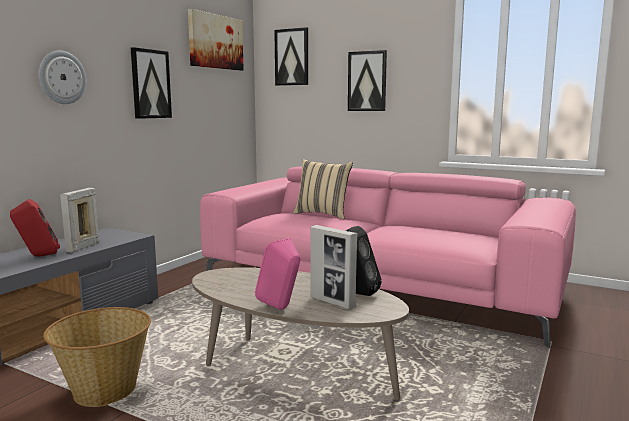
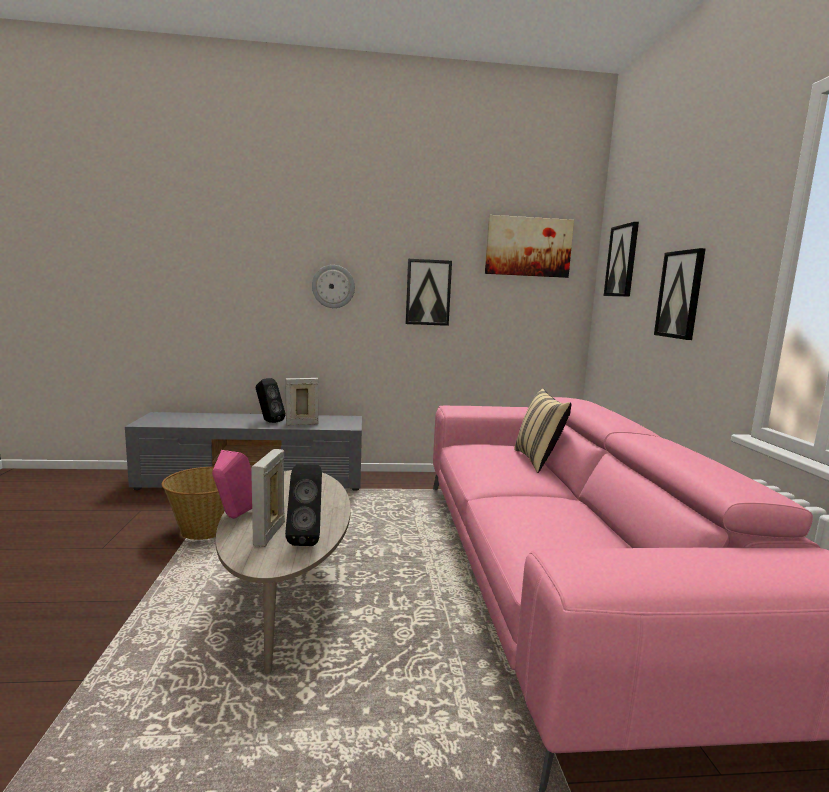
camera: 55 degrees right, 0 degrees up
(38, 256) = (268, 421): red speaker -> black speaker

